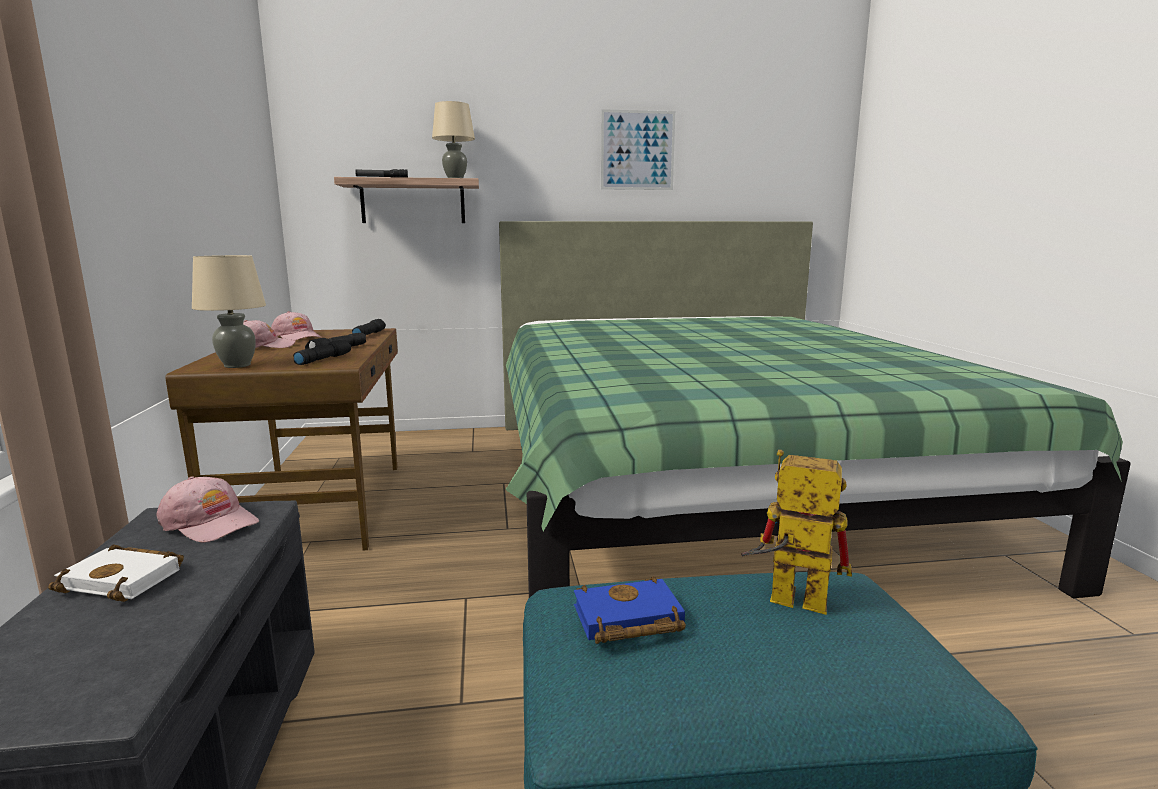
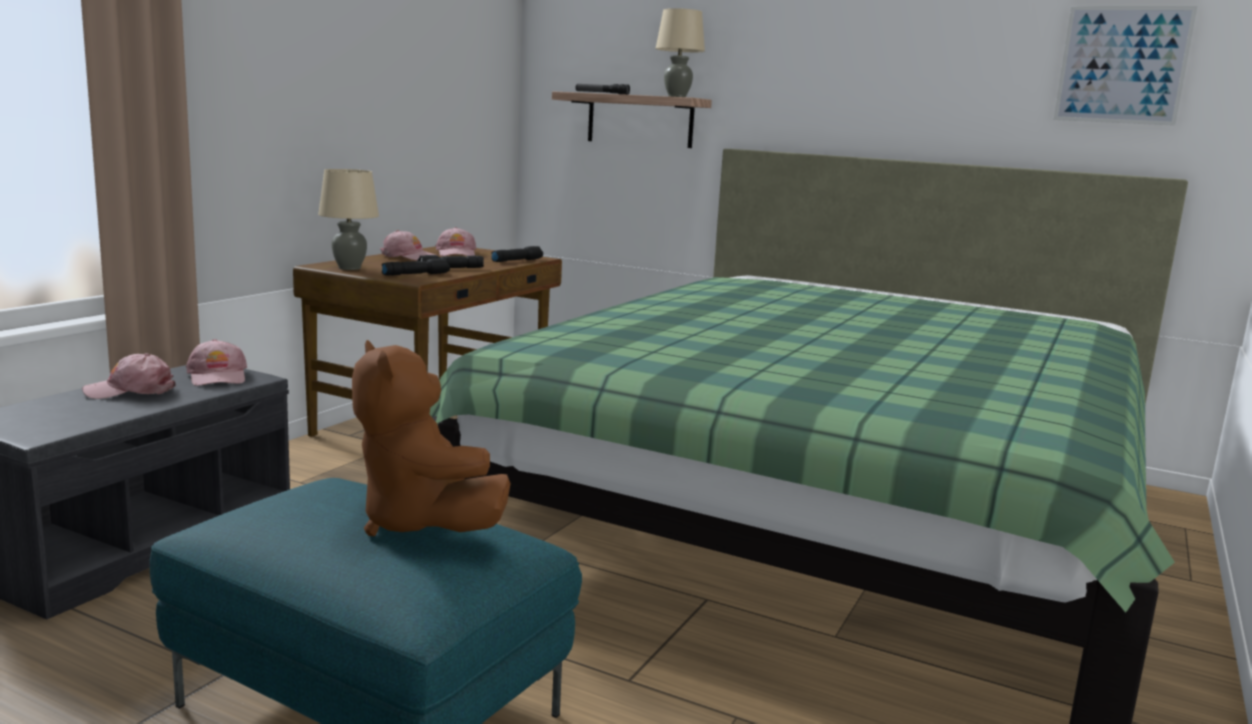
camera: 35 degrees right, 0 degrees up
(126, 579) = (131, 390): white book -> pink cap
(626, 620) = (304, 494): blue book -> none
(637, 150) = (915, 64): picture -> picture (1122, 65)
(784, 600) = (422, 523): toy robot -> brown plush toy

